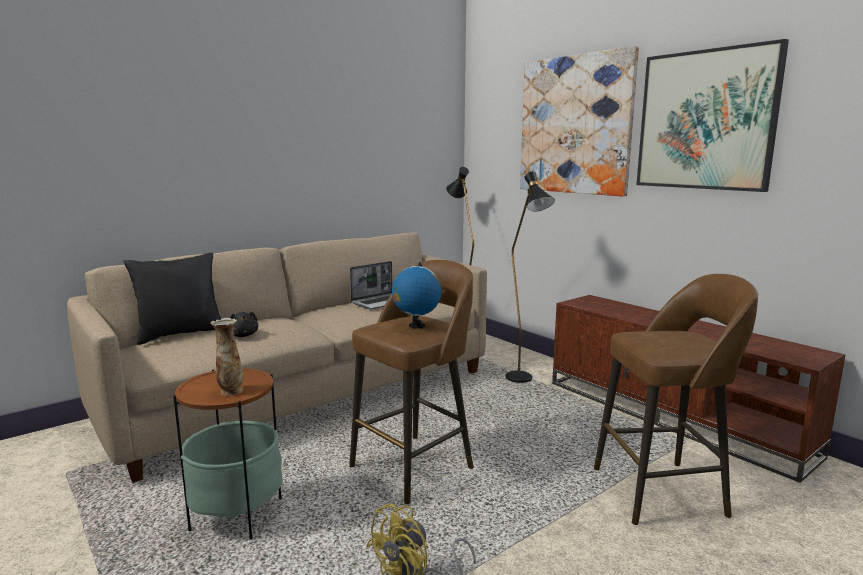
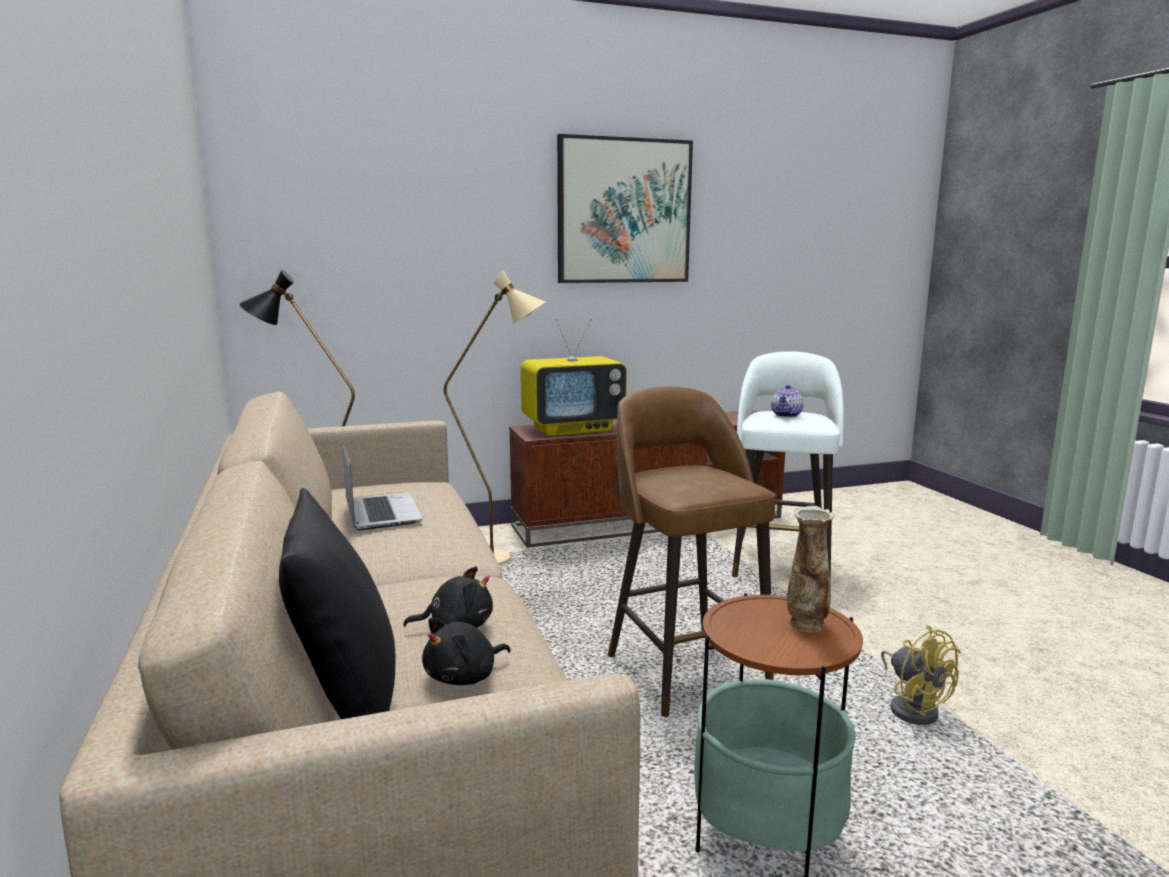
camera: 70 degrees left, 0 degrees up
(199, 345) = (464, 677): none -> black plush toy
(416, 326) = (699, 475): globe -> none
(523, 382) = (506, 560): black floor lamp -> beige floor lamp
(574, 125) = (456, 208): picture -> none
(613, 308) = (573, 429): none -> television
(662, 492) = (780, 563): brown stool -> white stool
(675, 338) = (787, 415): none -> teapot

